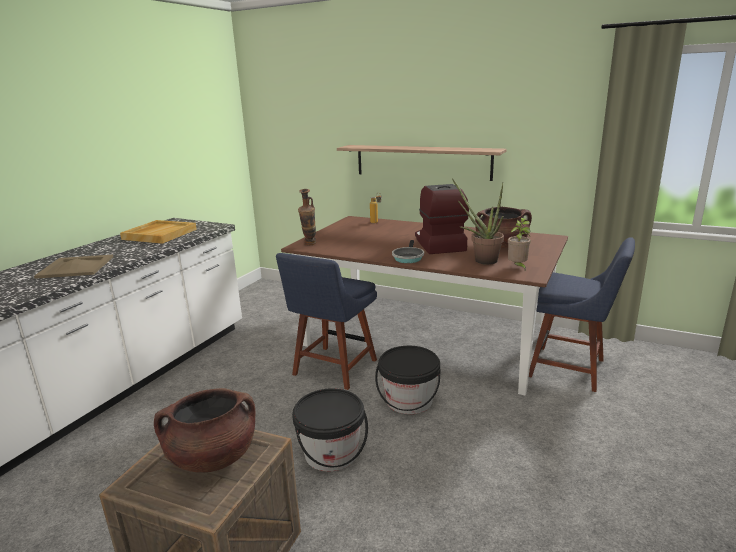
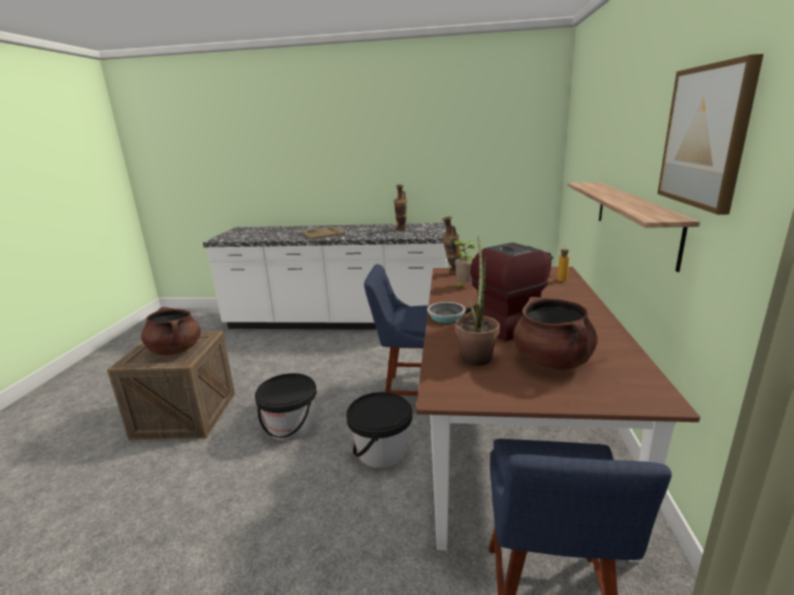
camera: 70 degrees right, 0 degrees up
(160, 234) = (401, 230): beige tray -> vase
(498, 103) = (705, 136): none -> picture
(517, 267) = (467, 382): potted plant -> potted plant (463, 286)

